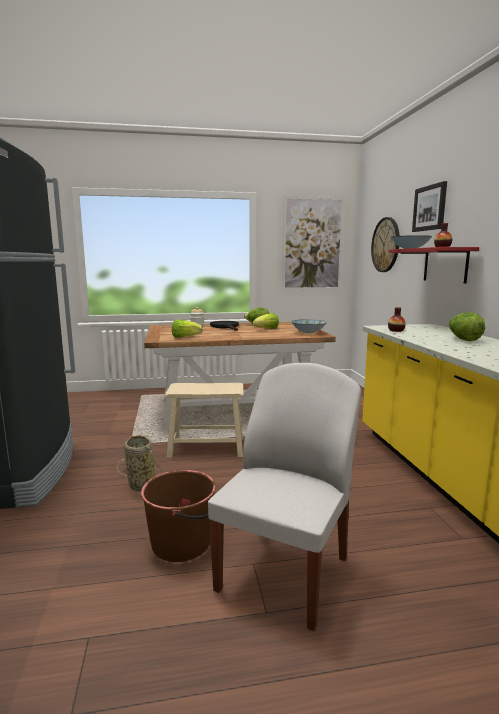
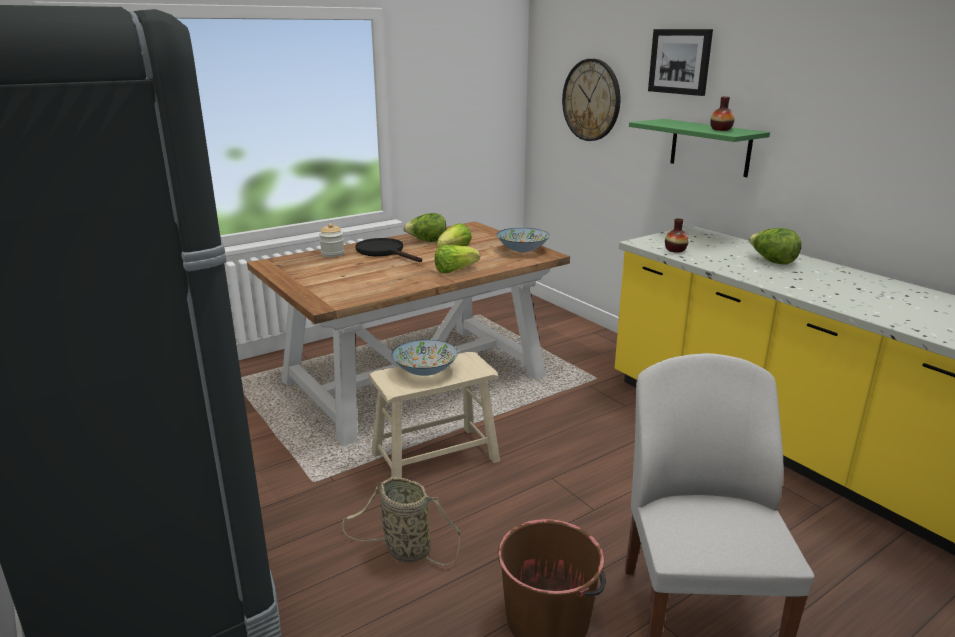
camera: 25 degrees left, 10 degrees up
(185, 337) = (360, 289): lettuce -> lettuce (455, 270)
(312, 244) = (467, 92): picture -> none
(410, 248) = (660, 122): bowl -> bowl (425, 371)
(445, 265) = (710, 147): red shelf -> green shelf

